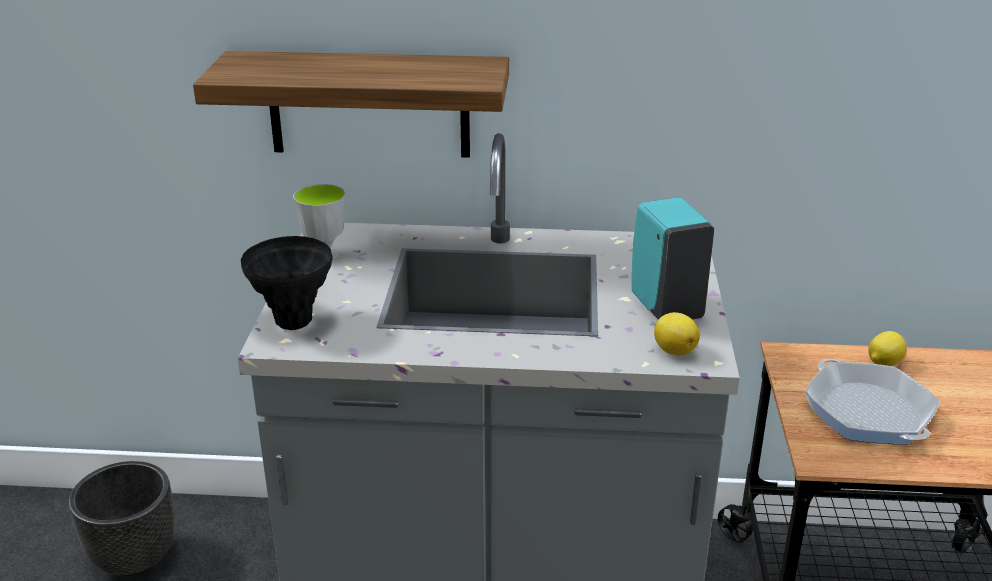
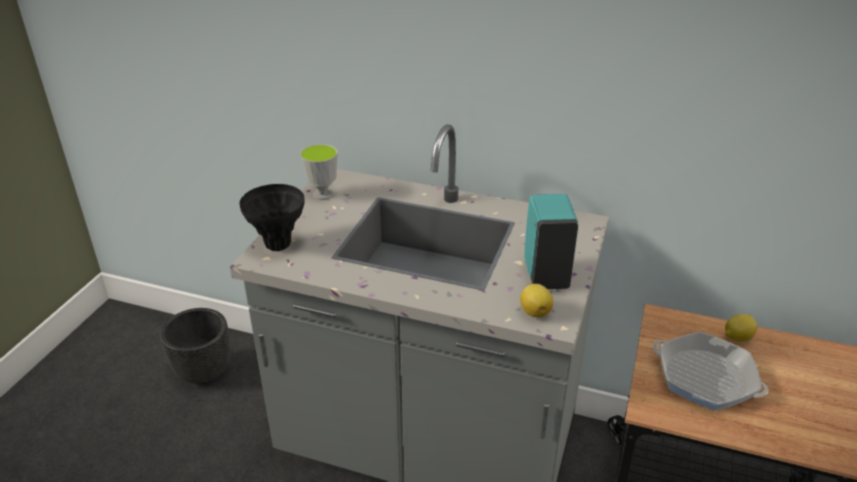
camera: 15 degrees right, 5 degrees up
(369, 104) = (367, 89): shelf -> none
(868, 412) = (705, 377): frying pan -> frying pan turned 45 degrees counterclockwise

